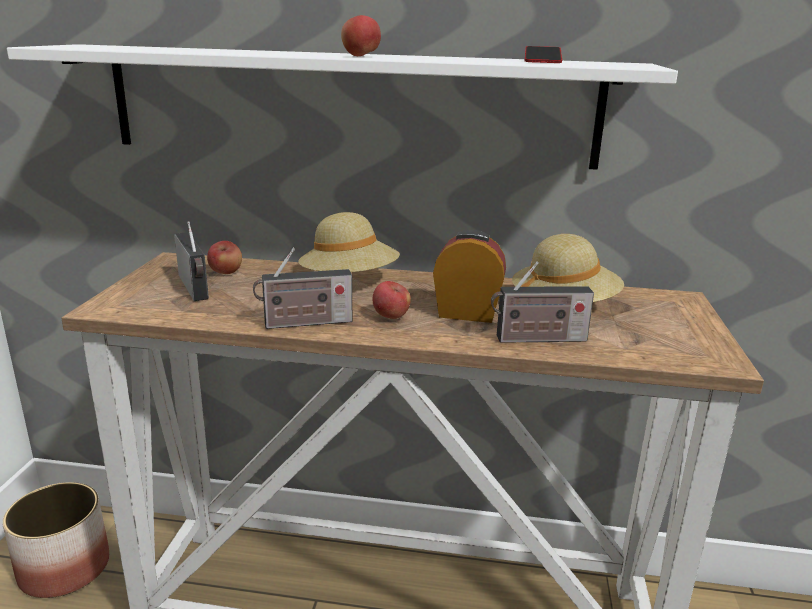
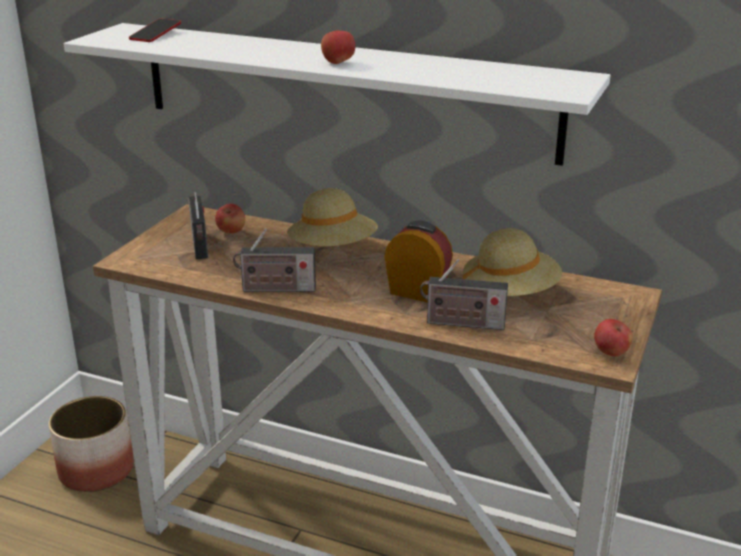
camera: 15 degrees right, 5 degrees up
(390, 317) = (349, 290): apple -> apple (610, 353)
(542, 61) = (497, 73): phone -> phone (155, 35)

